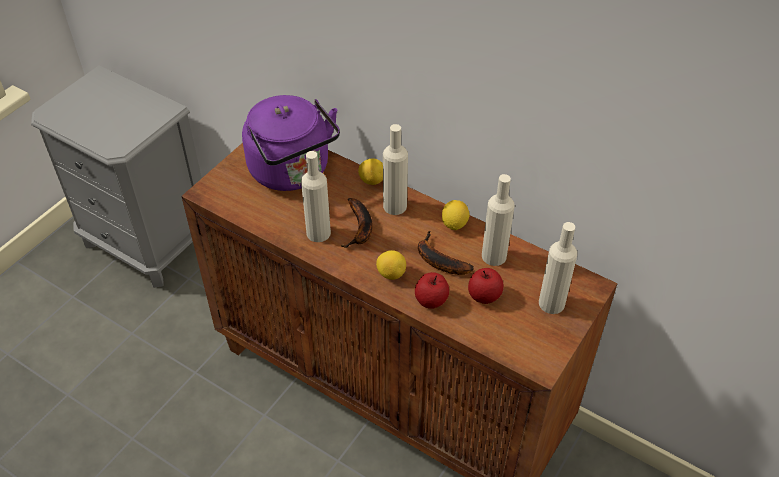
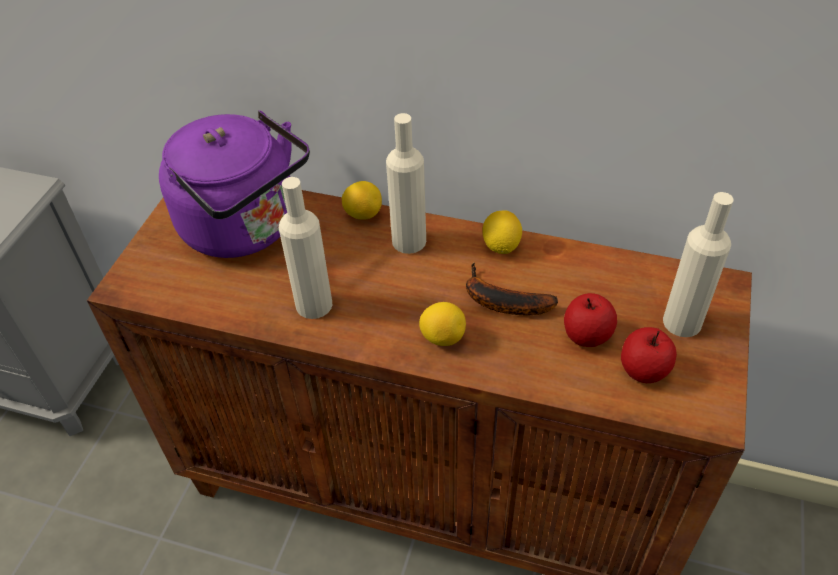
camera: 15 degrees left, 0 degrees up
(360, 228) = (372, 283): banana -> none
(431, 300) = (516, 361): apple -> apple (643, 369)
(494, 256) = (574, 276): beige bottle -> none

